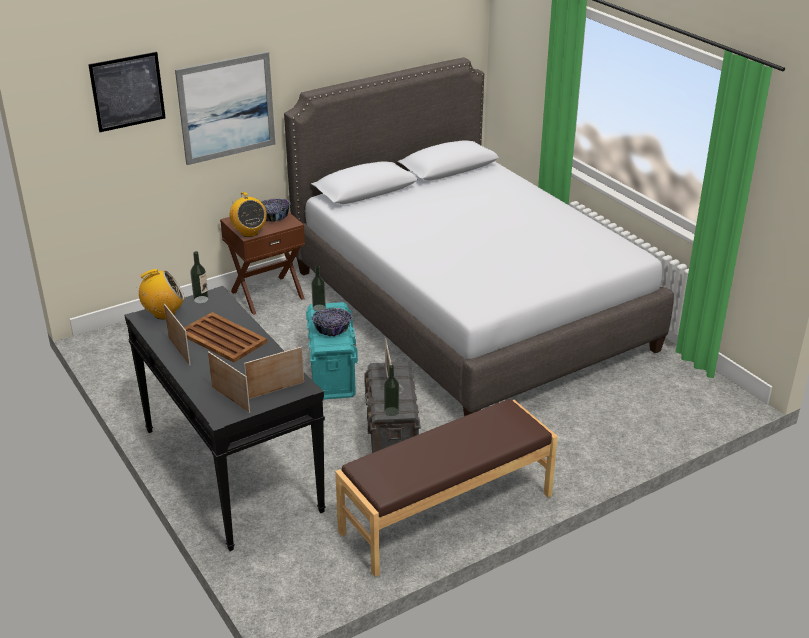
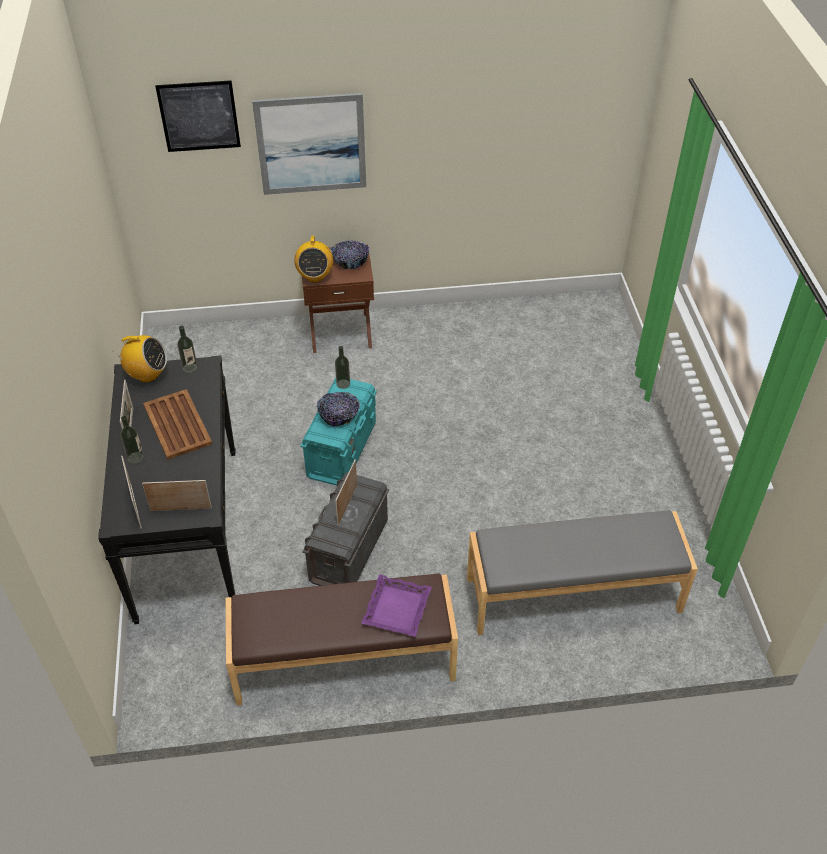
camera: 25 degrees right, 15 degrees up
(391, 411) = (328, 540): bottle -> bottle (135, 458)
(468, 309) = (523, 414): grey bed -> none
(494, 430) = (396, 609): none -> purple tray
(599, 410) = (573, 593): none -> grey bench

